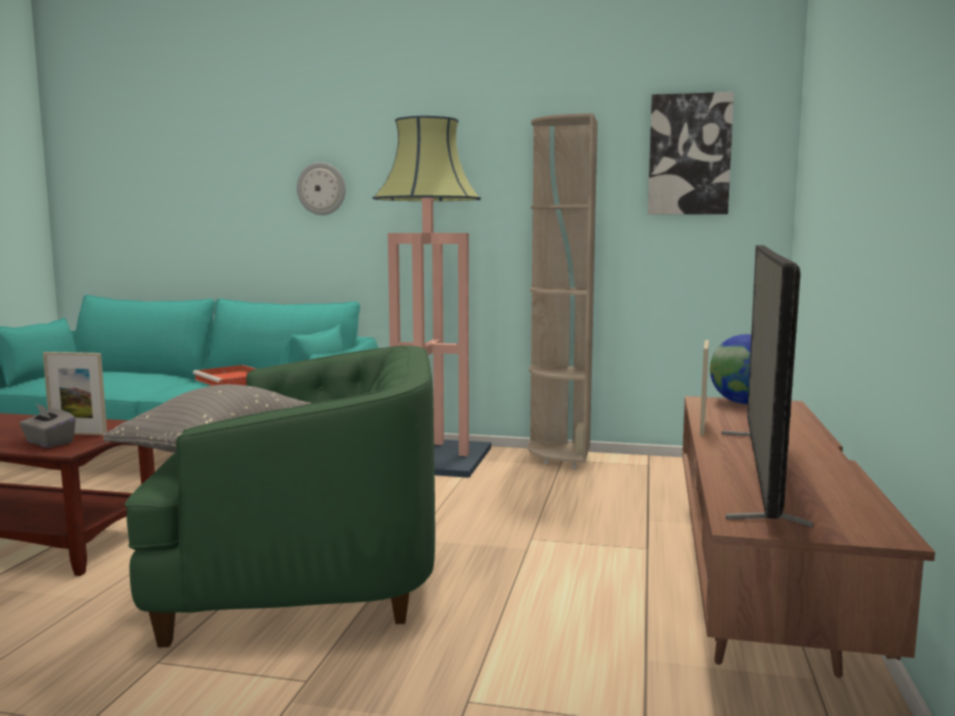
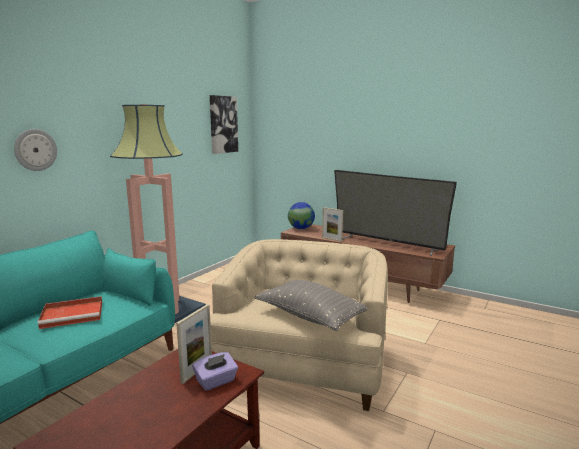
camera: 70 degrees left, 5 degrees up
(49, 443) = (216, 381): grey tissue box -> purple tissue box
(306, 573) = (302, 364): green armchair -> beige armchair
(559, 460) = (204, 283): beige bookcase -> none

